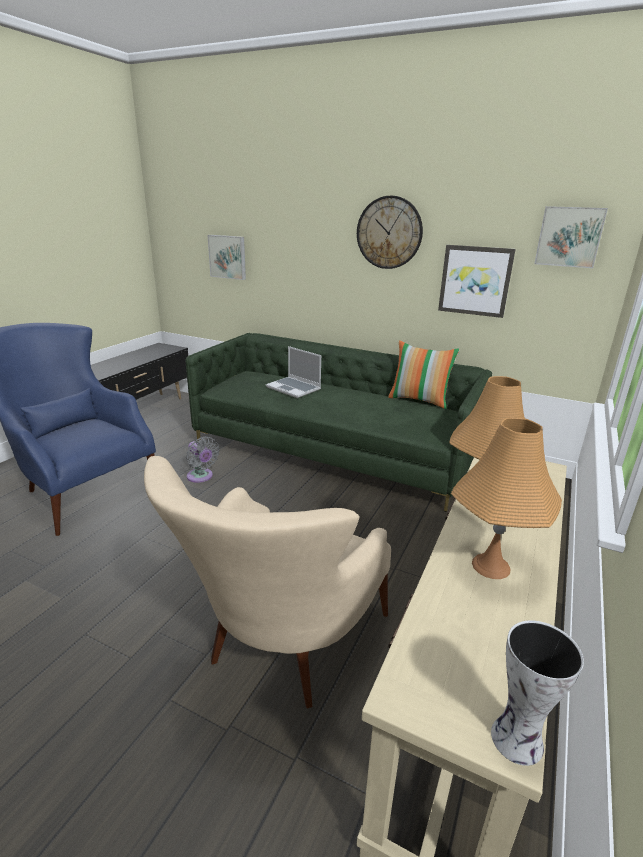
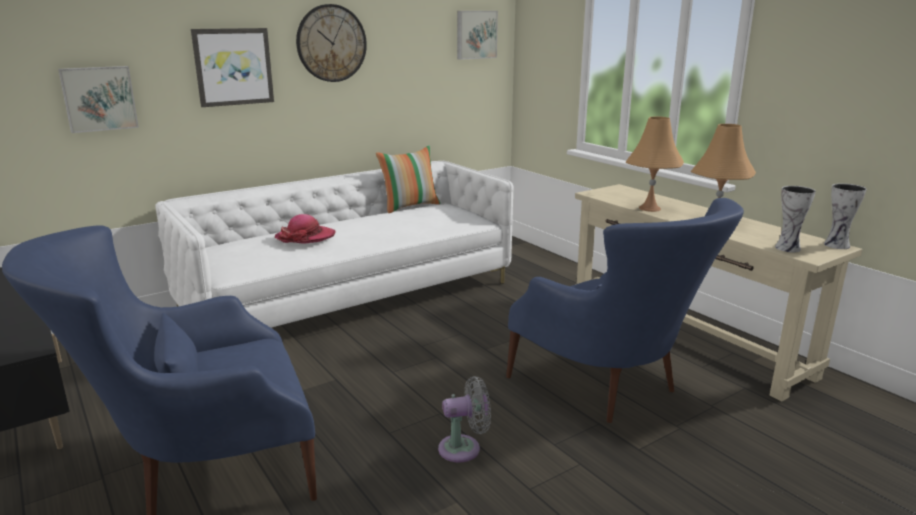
camera: 60 degrees left, 5 degrees down
(201, 477) = (302, 376): grey fan -> grey fan (464, 448)
(280, 649) = (613, 389): beige armchair -> blue armchair
(294, 388) = (305, 237): laptop -> hat
(332, 452) = (351, 297): green sofa -> white sofa
(428, 662) = (788, 248): none -> vase
(475, 281) = (416, 81): picture -> picture (233, 67)

